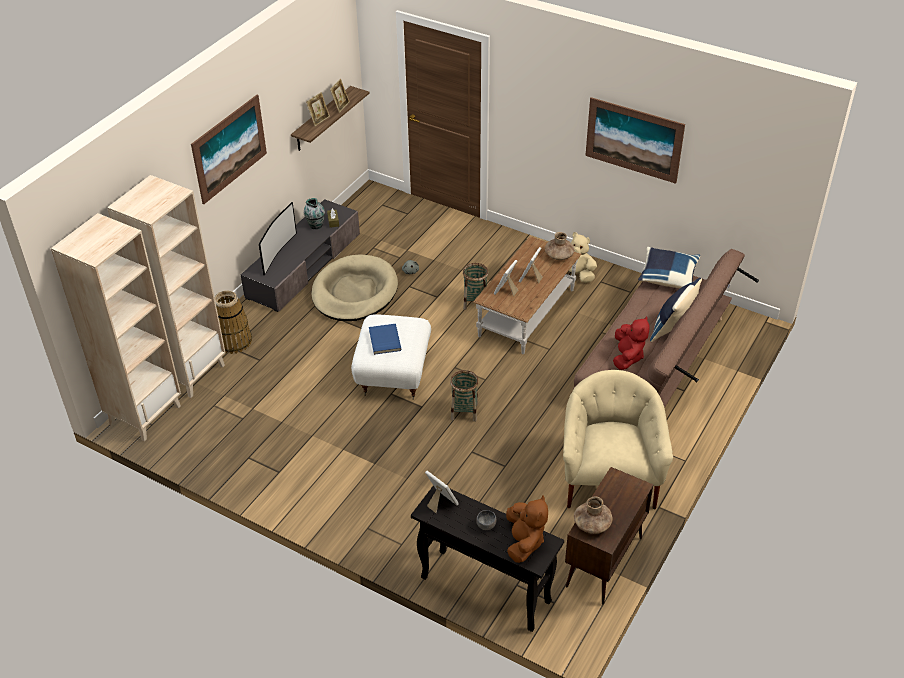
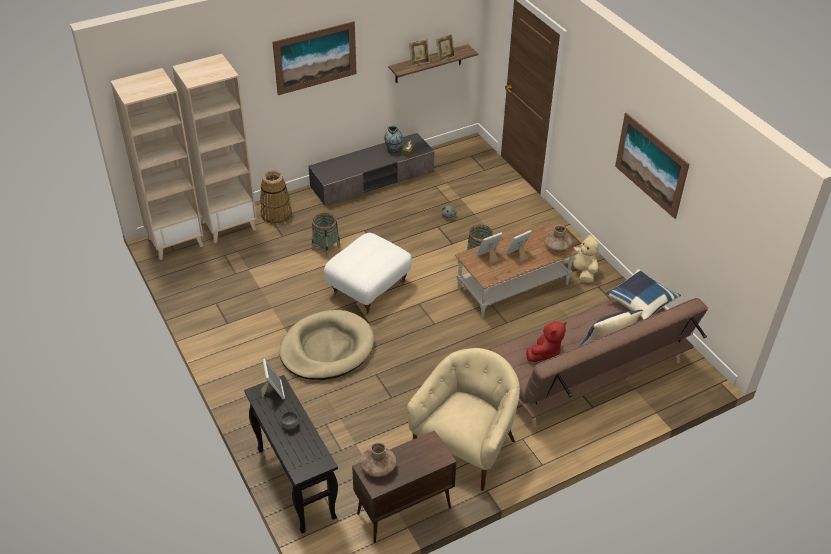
camera: 30 degrees right, 0 degrees up
(277, 253) = (348, 160): television -> none
(354, 292) = (392, 214): beige dog bed -> beige dog bed (327, 348)
(384, 340) = (360, 255): blue book -> none
(464, 411) = (397, 341): basket -> basket (326, 248)
(524, 542) = (306, 452): brown plush toy -> none

